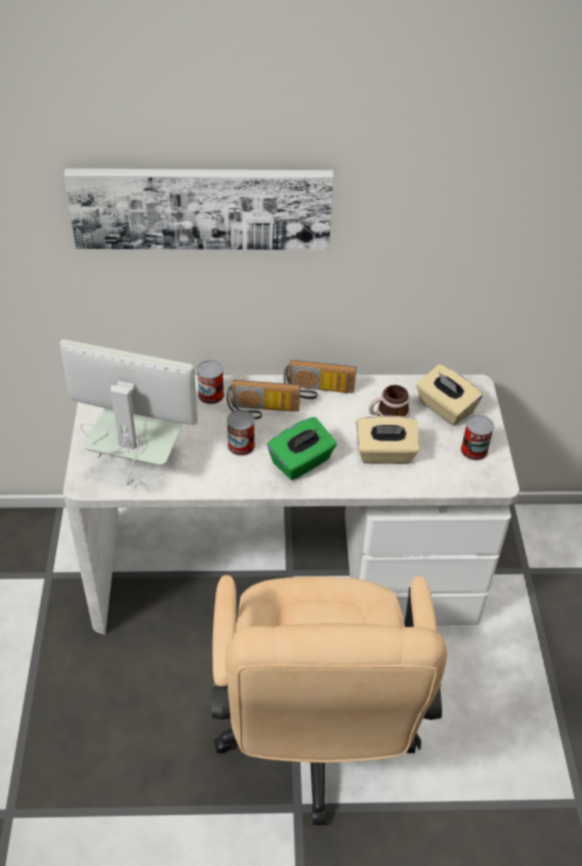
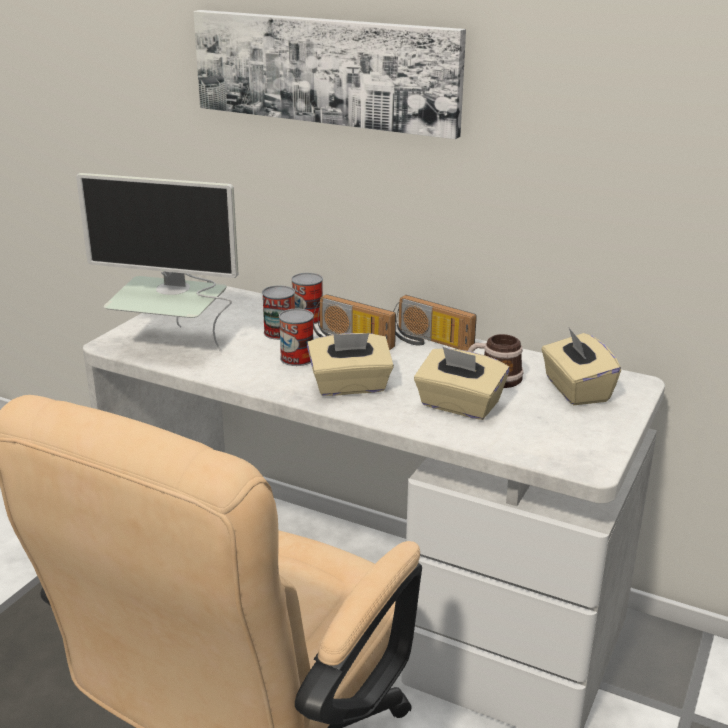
camera: 30 degrees right, 20 degrees down
(136, 466) = (173, 345): monitor -> monitor turned 150 degrees clockwise
(301, 462) = (350, 386): green tissue box -> beige tissue box
(474, 450) = (582, 432): can -> can (279, 332)

